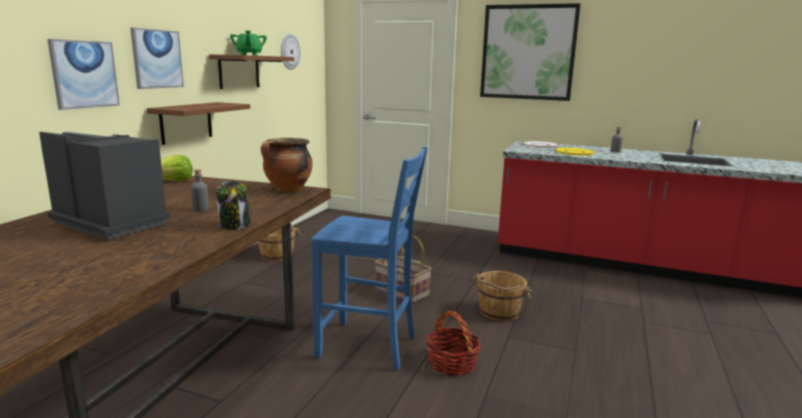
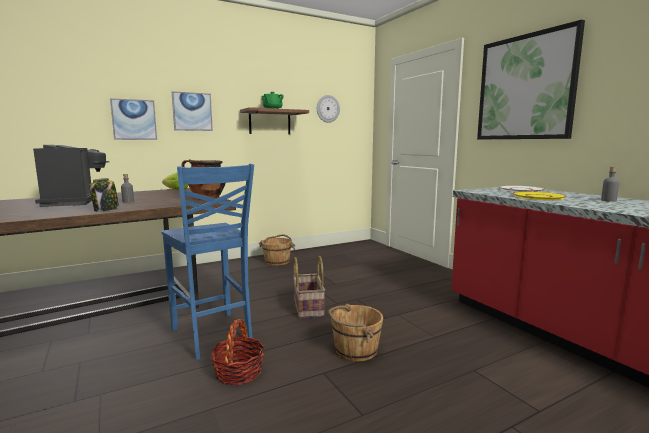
camera: 40 degrees right, 5 degrees down
(186, 122) = (215, 155): brown shelf -> none

